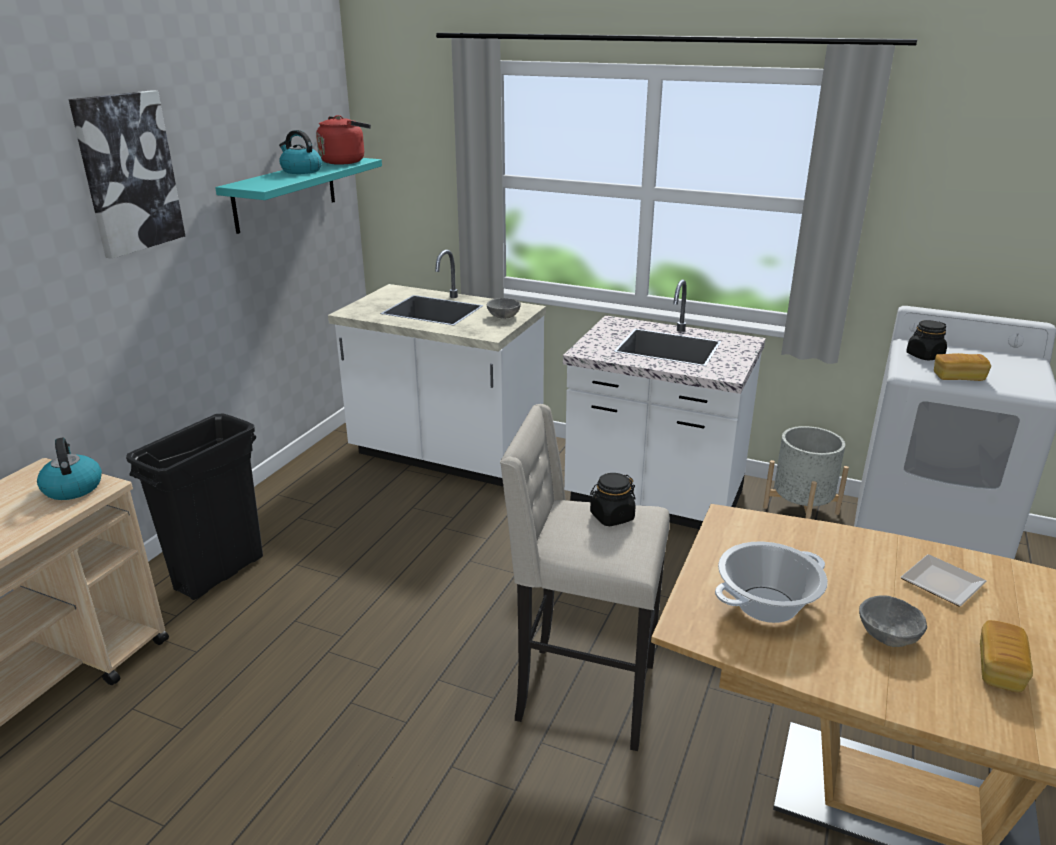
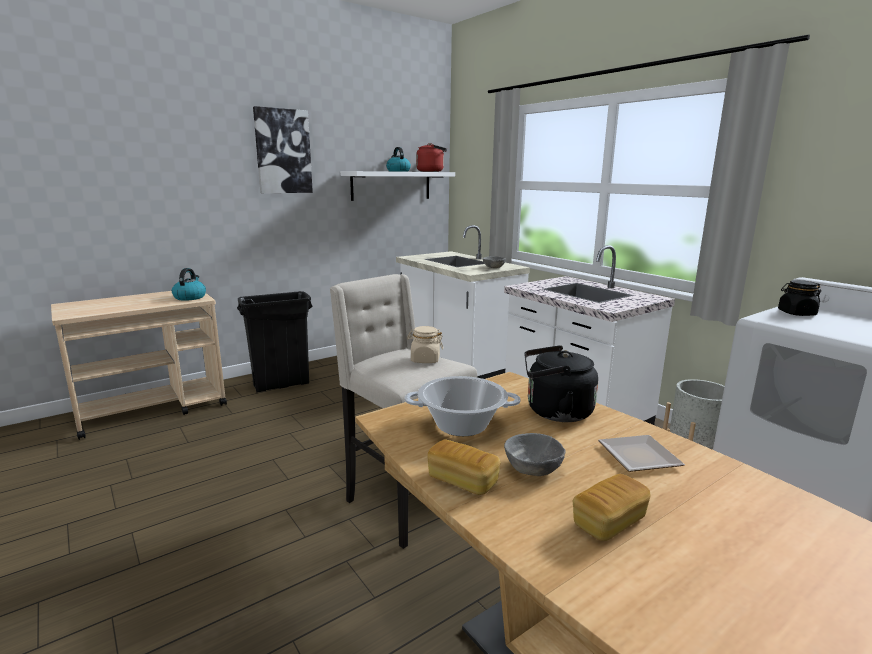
camera: 30 degrees right, 10 degrees down
(285, 193) = (391, 185): turquoise shelf -> white shelf
(611, 517) = (425, 360): black jar -> beige jar
(820, 551) = (554, 412): none -> black kettle
(958, 377) = (811, 327): bread -> bread (462, 481)

